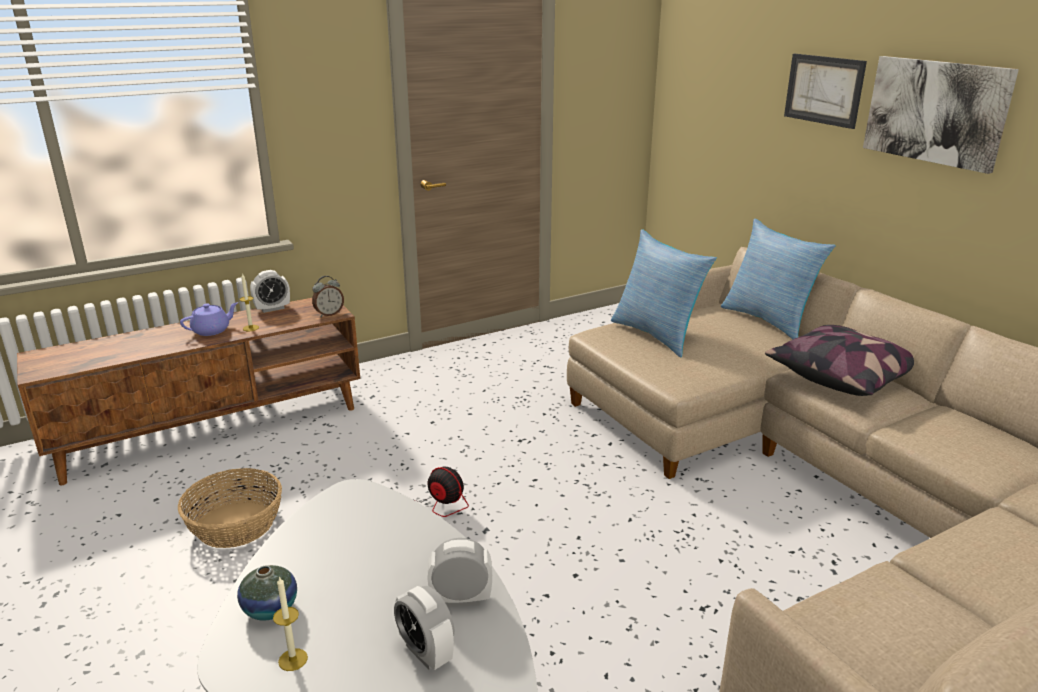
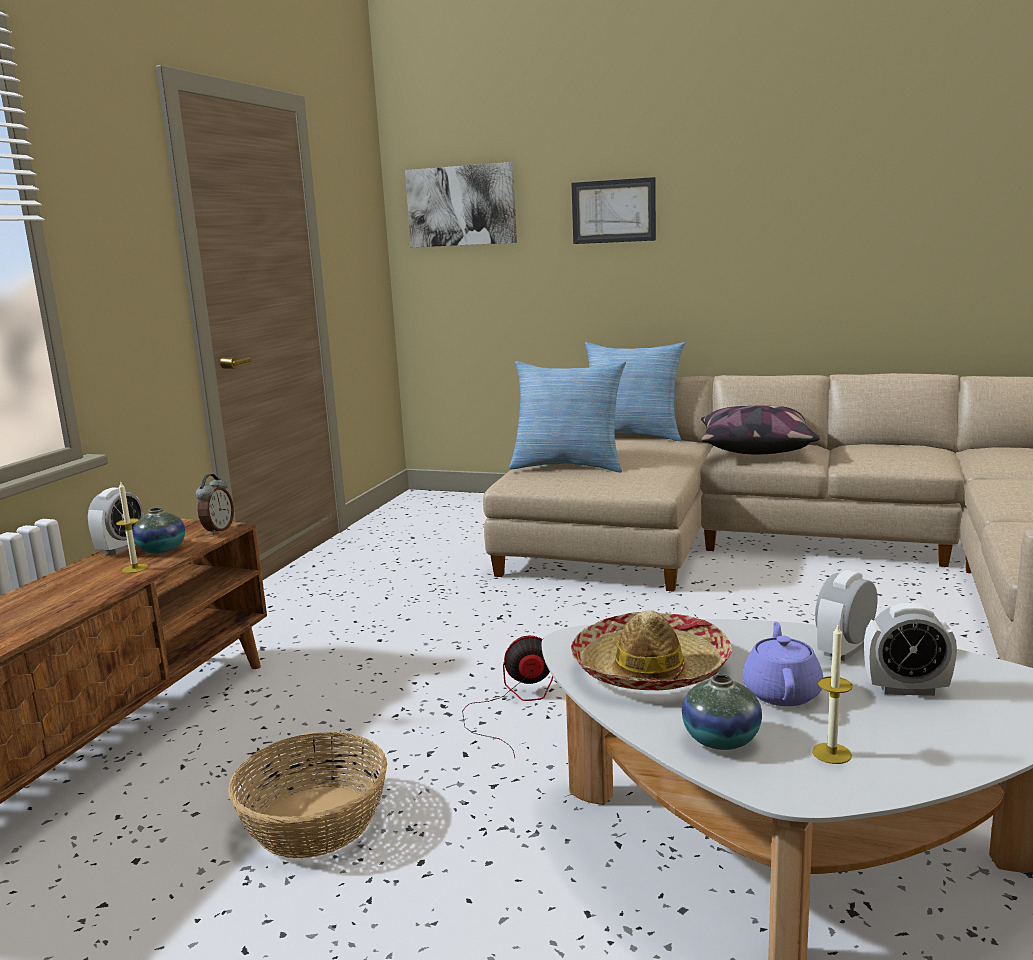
camera: 40 degrees left, 10 degrees down
(212, 330) = (78, 587): purple teapot -> purple teapot (782, 692)
(283, 318) = (161, 550): none -> vase
(341, 538) = (650, 669): none -> hat
(936, 111) = (735, 209): picture -> picture (461, 206)

